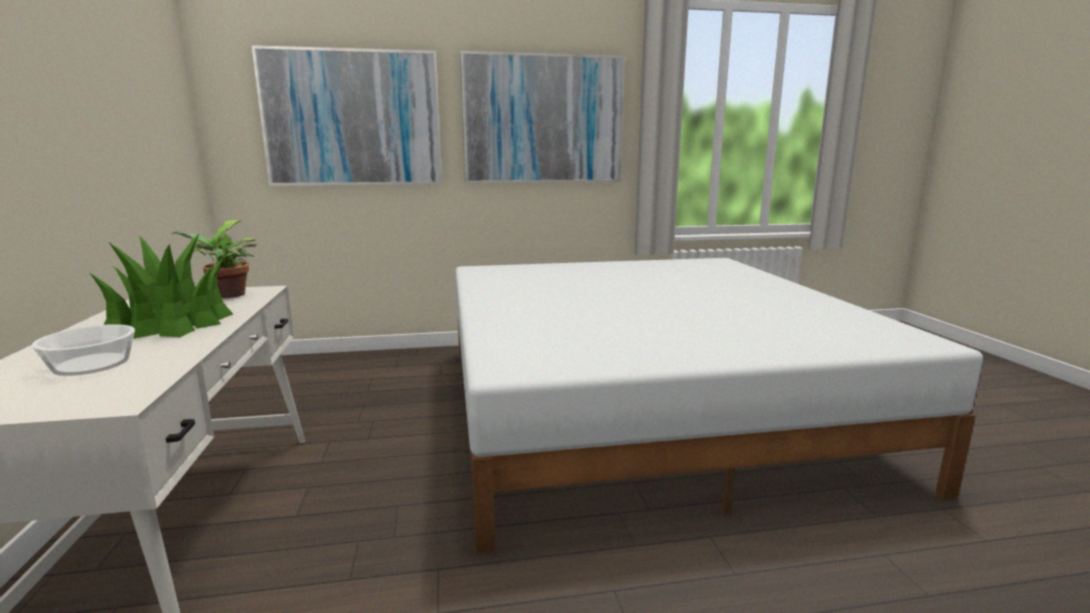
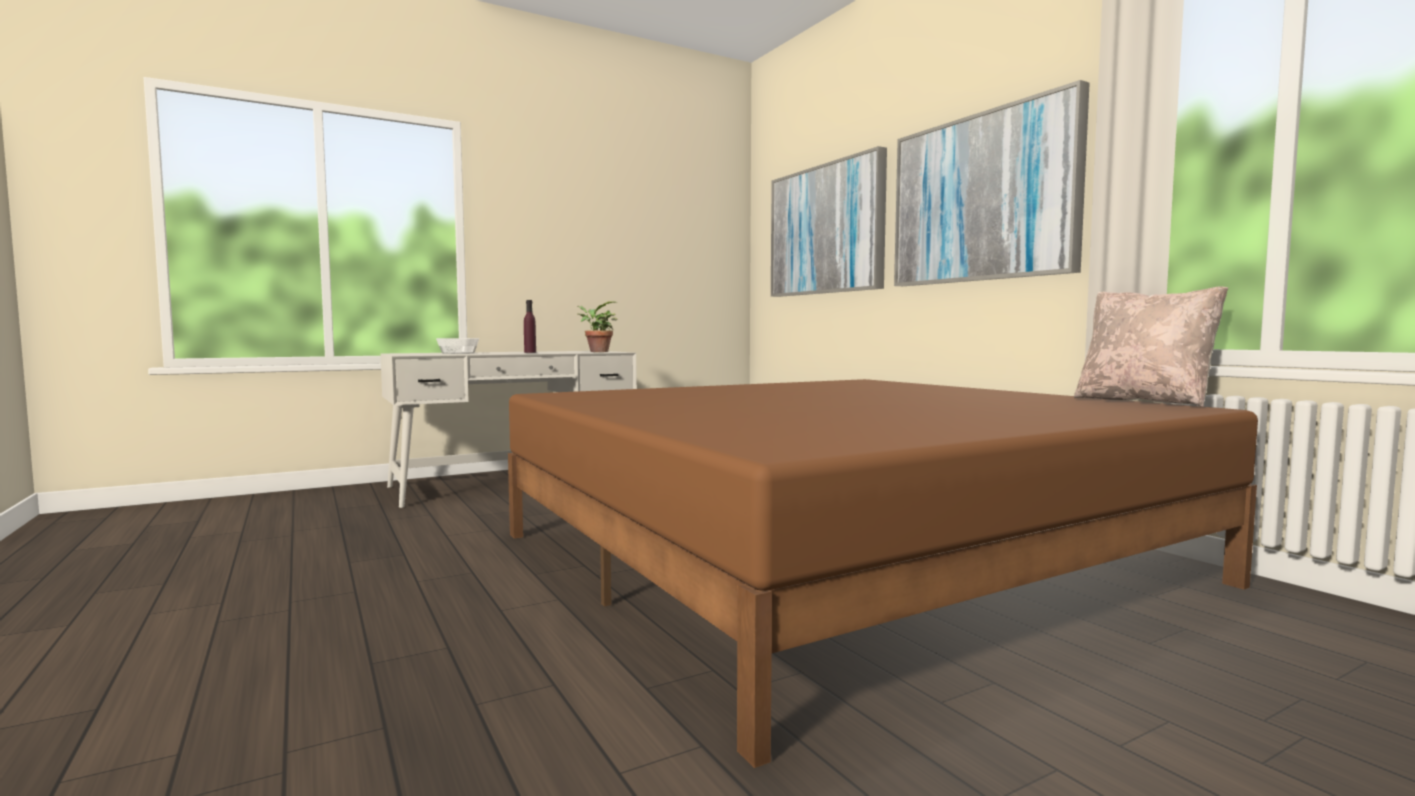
camera: 70 degrees right, 10 degrees down
(170, 323) = (530, 352): potted plant -> purple bottle
(643, 406) = (837, 558): white bed -> brown bed
(683, 259) = (1144, 401): none -> beige pillow

